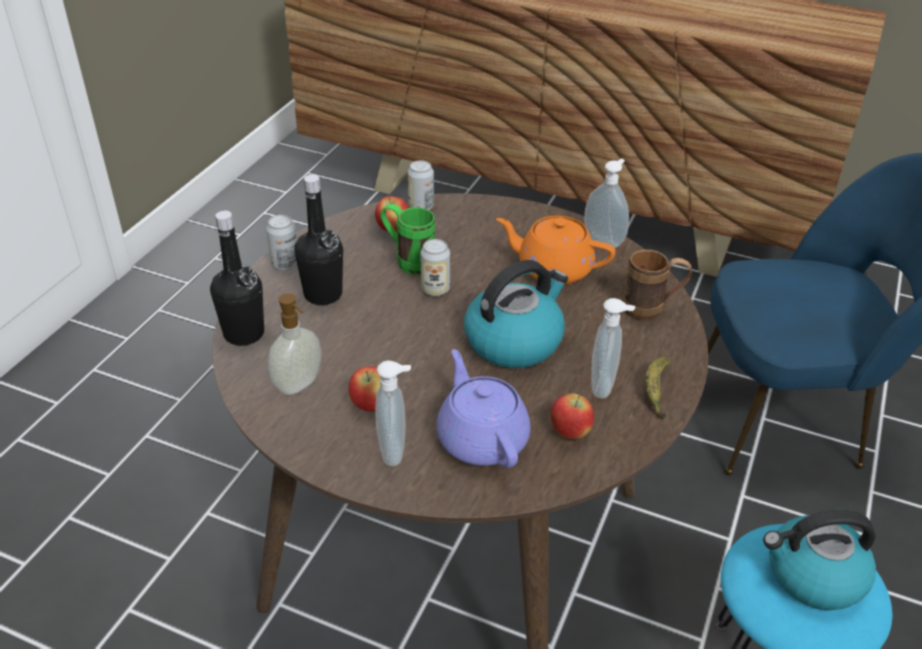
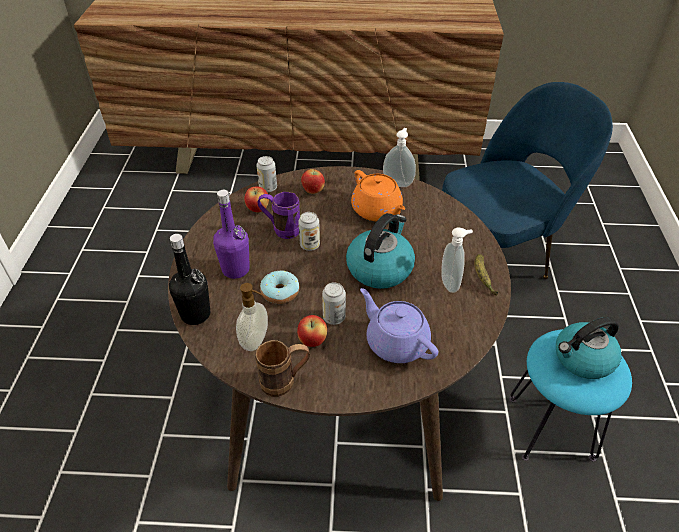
camera: 20 degrees left, 5 degrees up
(285, 264) = (196, 254): can -> can (334, 317)
(323, 294) = (235, 269): black bottle -> purple bottle
(363, 336) = (280, 292): none -> donut
(395, 451) = (346, 369): soap dispenser -> none
(408, 261) = (281, 229): green mug -> purple mug
(553, 269) = (377, 211): orange teapot -> orange teapot turned 120 degrees counterclockwise
(569, 432) = (447, 321): apple -> apple (313, 191)
(652, 310) = (451, 223): brown mug -> brown mug (285, 382)

